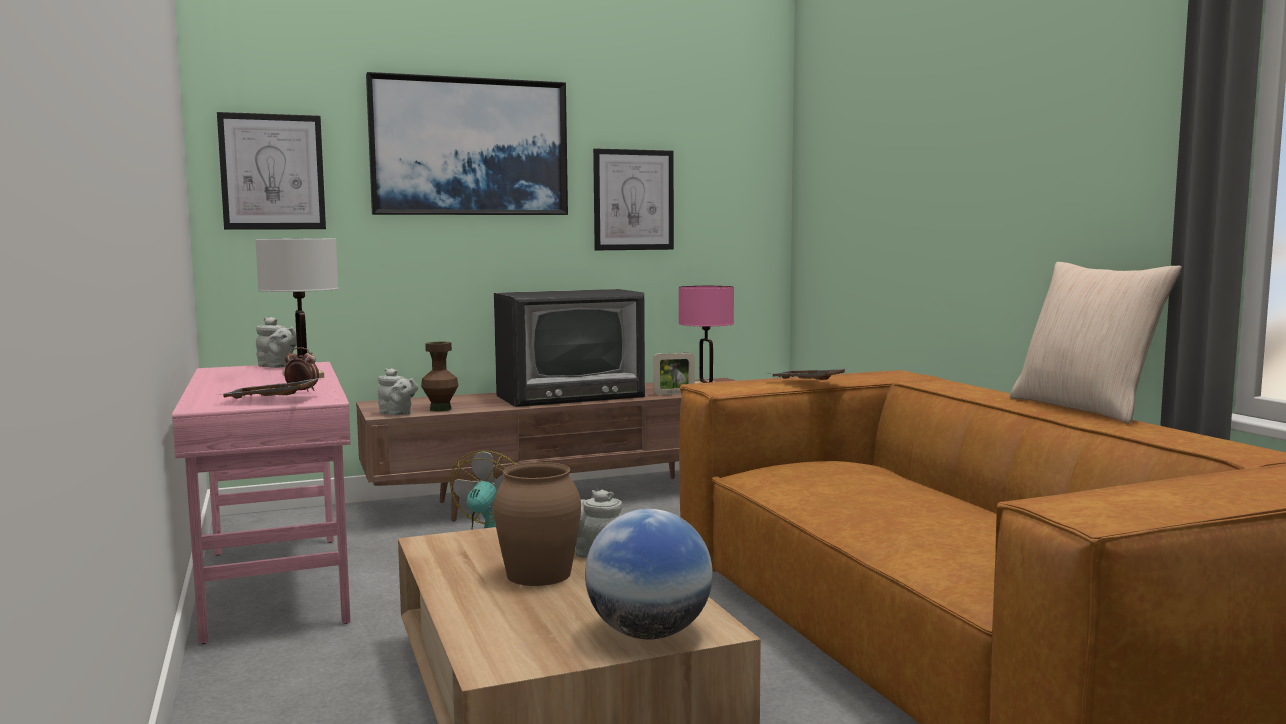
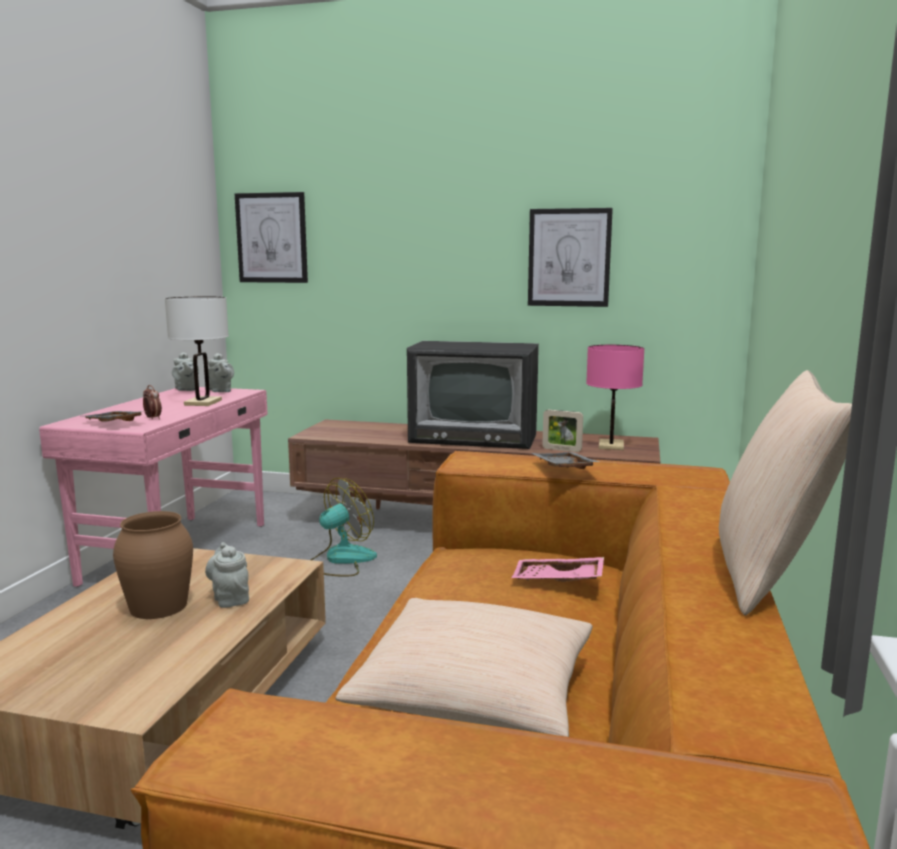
camera: 35 degrees right, 5 degrees up
(397, 414) = (318, 436): grey teapot -> grey teapot (186, 389)
(440, 409) = (354, 436): brown vase -> none
(469, 147) = (418, 212): picture -> none
(648, 633) = (93, 693): globe -> none
(868, 472) = (557, 581): none -> pink tray
(968, 532) = (475, 691): none -> beige pillow

